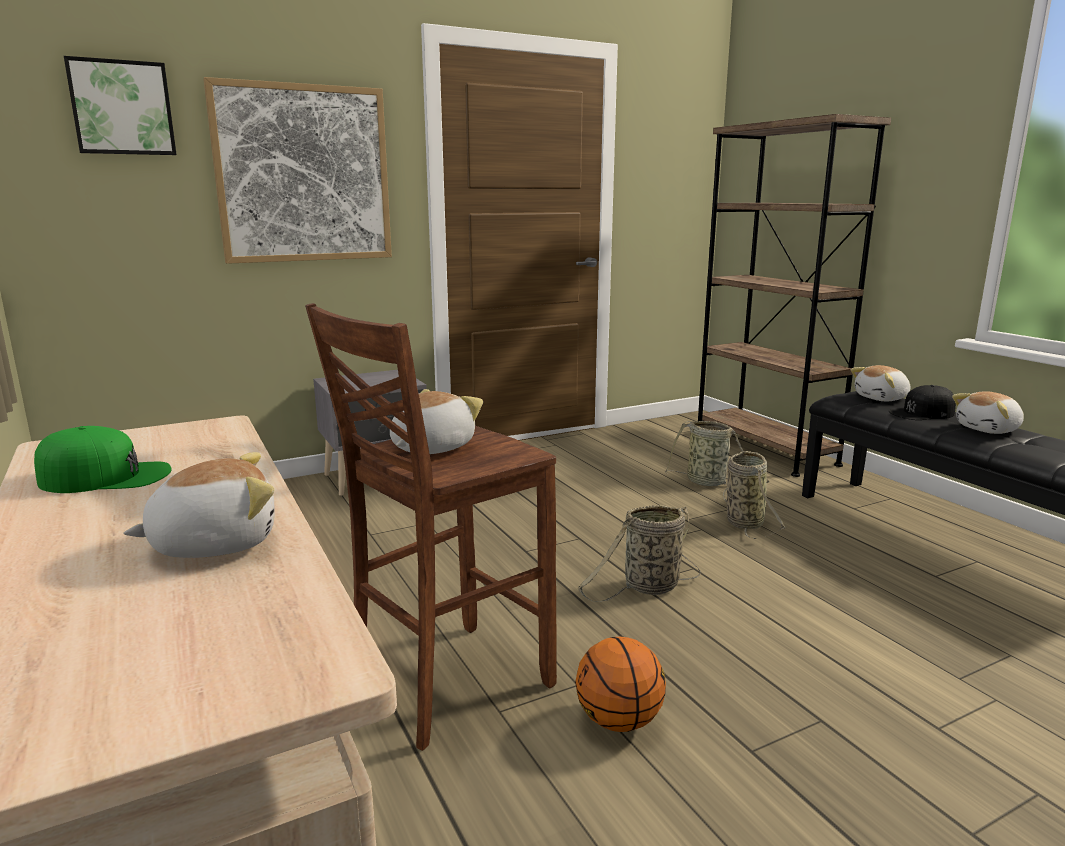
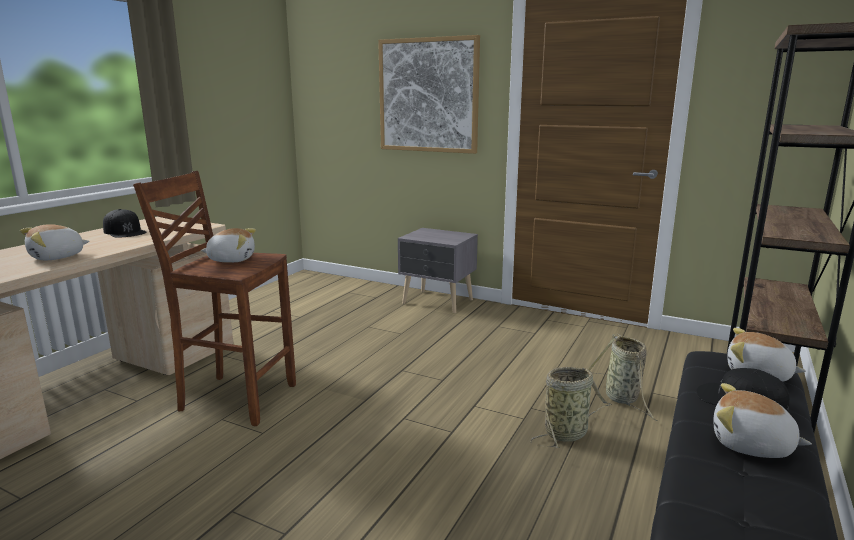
camera: 55 degrees right, 0 degrees up
(106, 476) = (125, 231): green cap -> black cap
(122, 108) = (344, 60): picture -> none
(214, 542) = (57, 257): plush toy -> plush toy turned 105 degrees clockwise
(618, 721) = (235, 456): basketball -> none
(648, 588) = (401, 422): basket -> none

